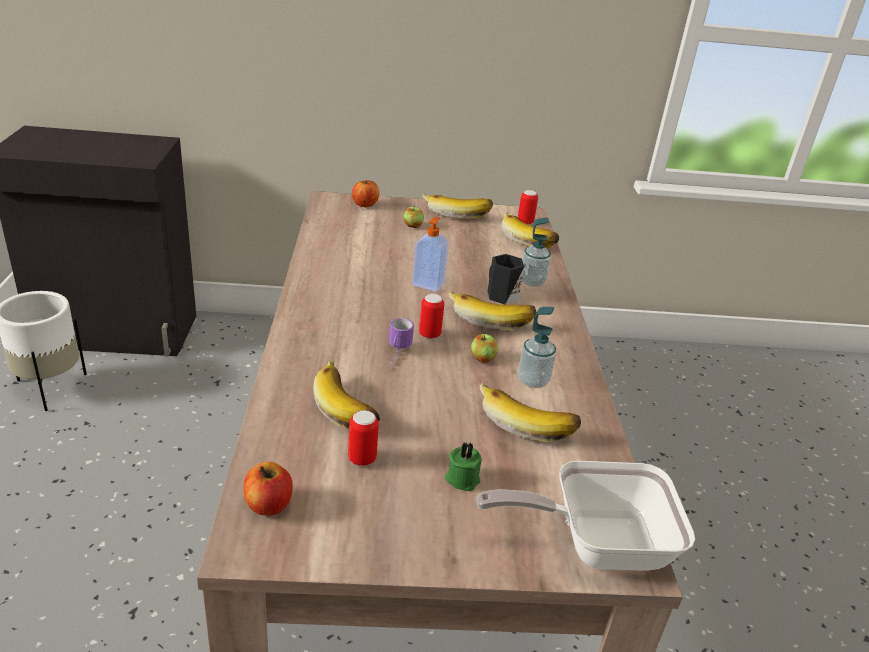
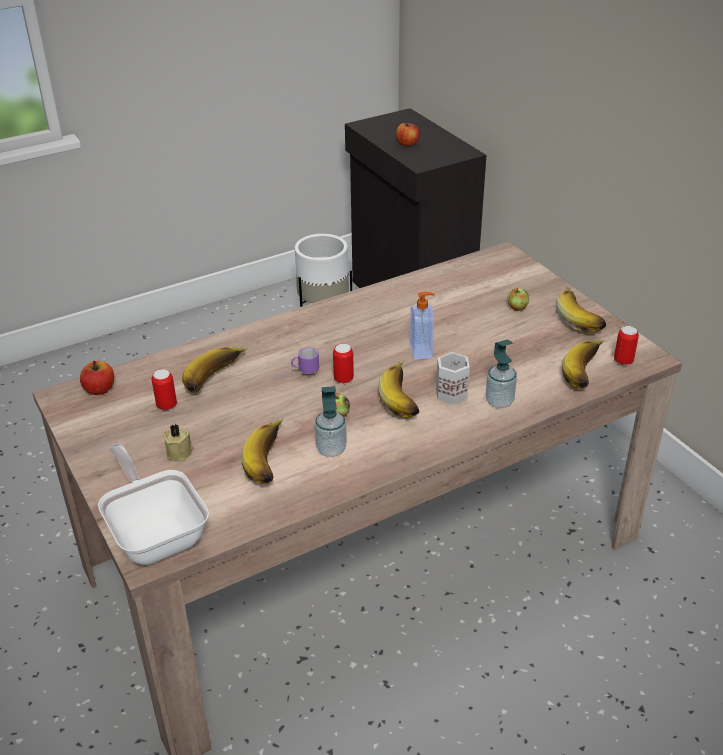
camera: 65 degrees right, 5 degrees up
(365, 204) = (521, 272): apple -> apple (407, 144)
(462, 478) = (180, 453): green candle -> beige candle
(501, 295) = (451, 392): black mug -> white mug

